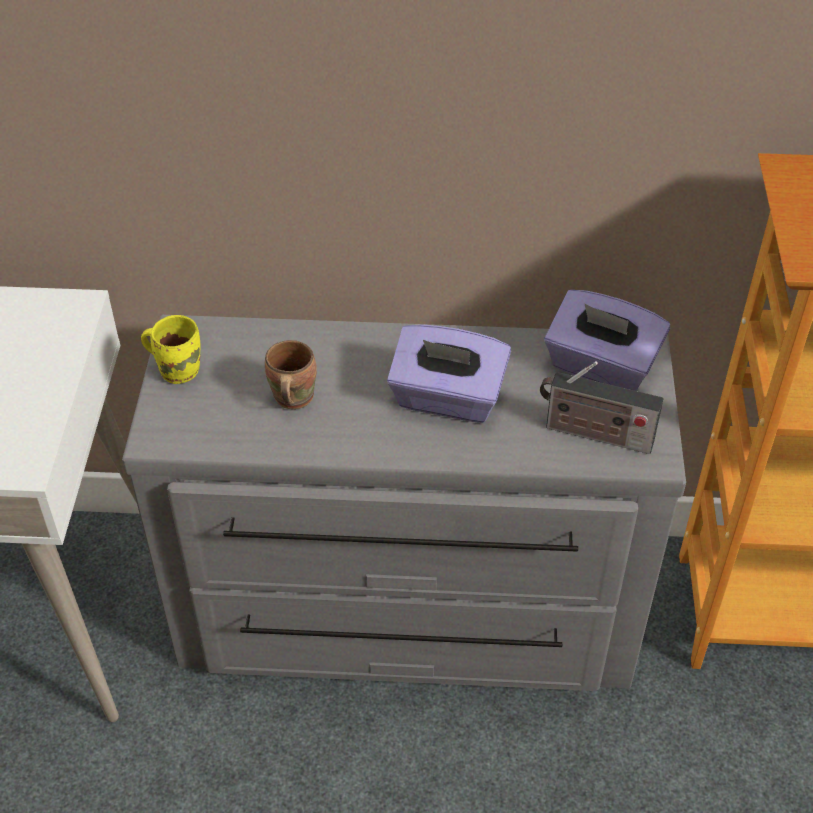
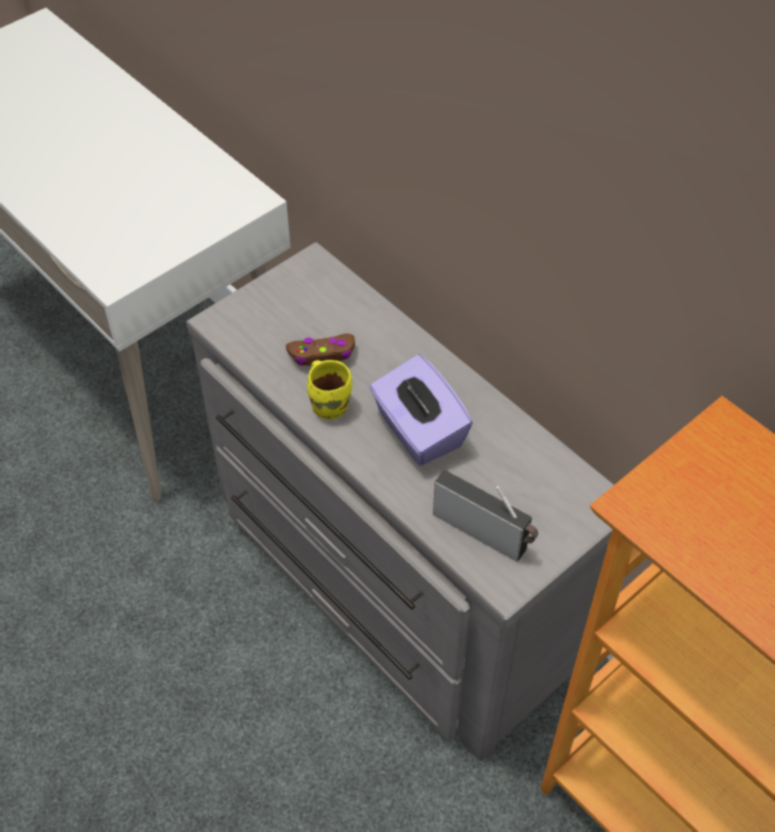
camera: 45 degrees right, 5 degrees up
(178, 369) = (281, 285): yellow mug -> yellow mug (331, 404)
(290, 398) = (322, 355): brown mug -> brown game controller
(593, 434) = (484, 533): radio -> radio turned 150 degrees clockwise
(601, 366) = (553, 491): purple tissue box -> none

